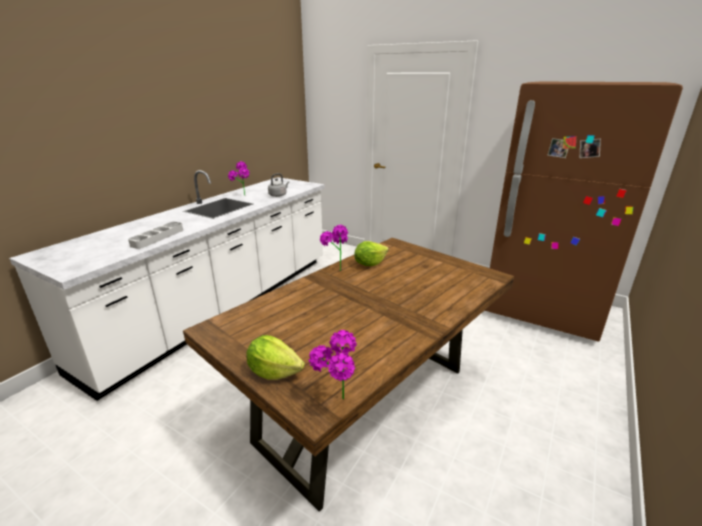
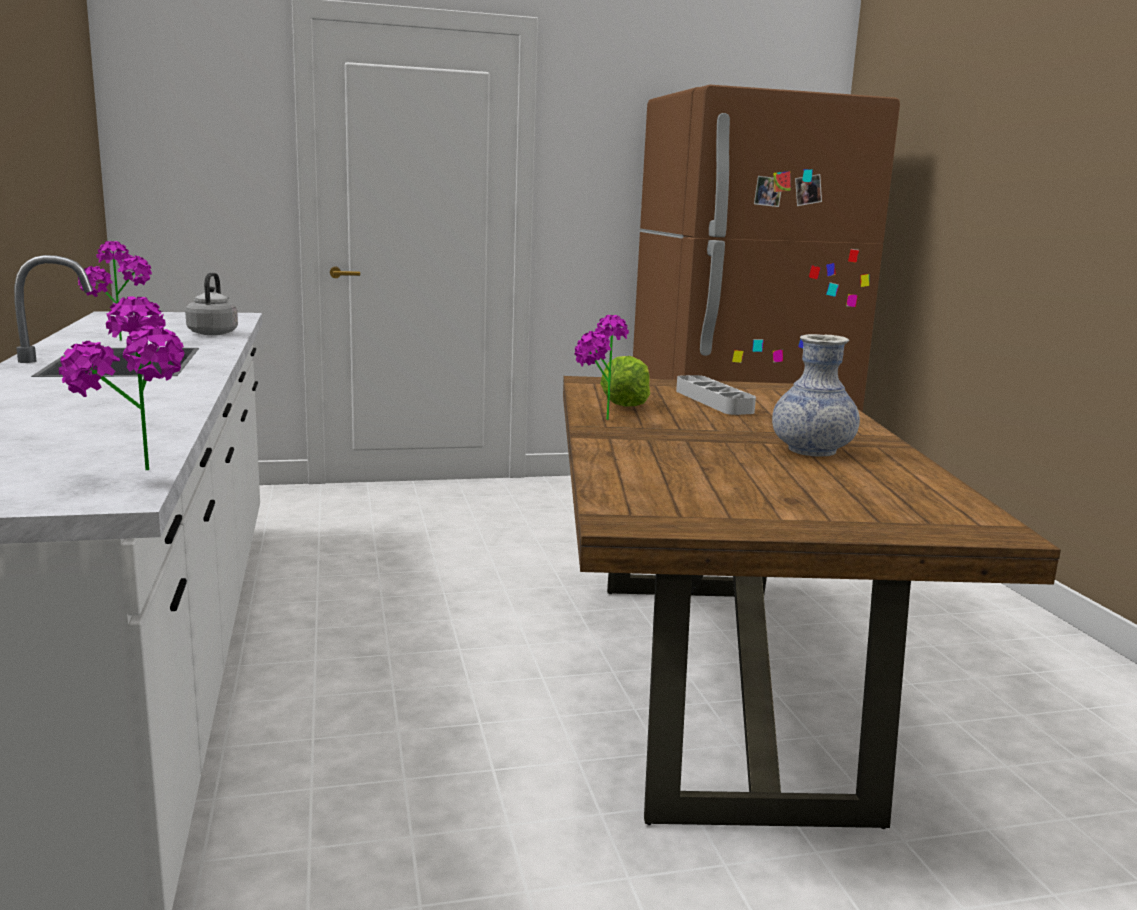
camera: 45 degrees left, 10 degrees down
(158, 237) = (145, 415): grey tray -> grey tray (713, 401)
(274, 372) = (853, 522): lettuce -> none
(336, 404) = (993, 519): potted plant -> potted plant (139, 476)
(376, 321) = (812, 451): none -> vase

